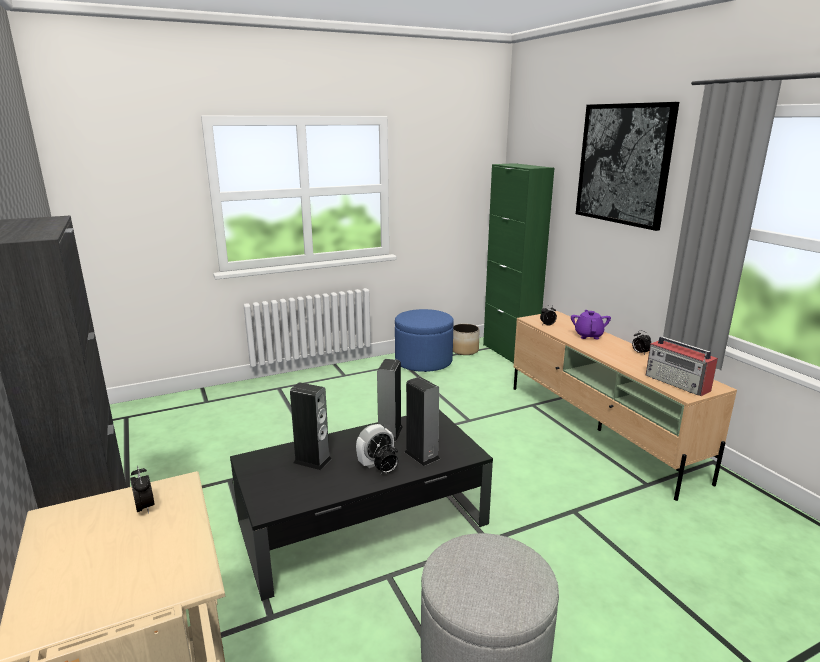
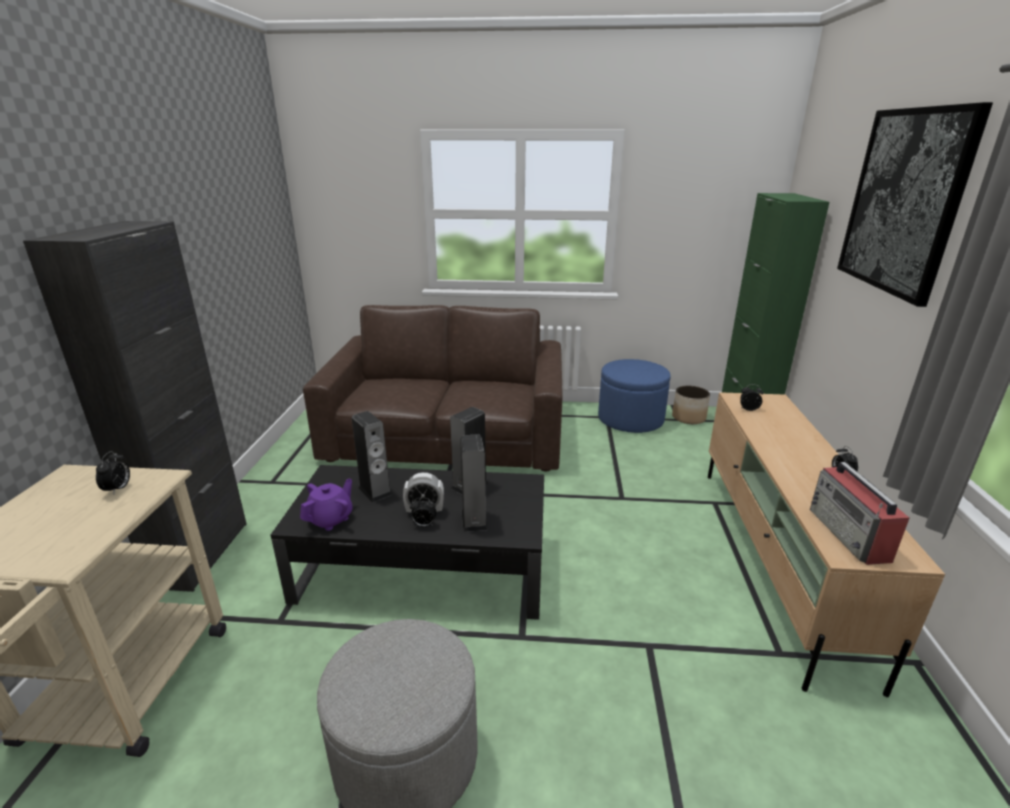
camera: 30 degrees right, 5 degrees up
(278, 412) = (447, 435): none -> brown sofa
(588, 335) = (790, 435): purple teapot -> purple teapot (331, 519)

